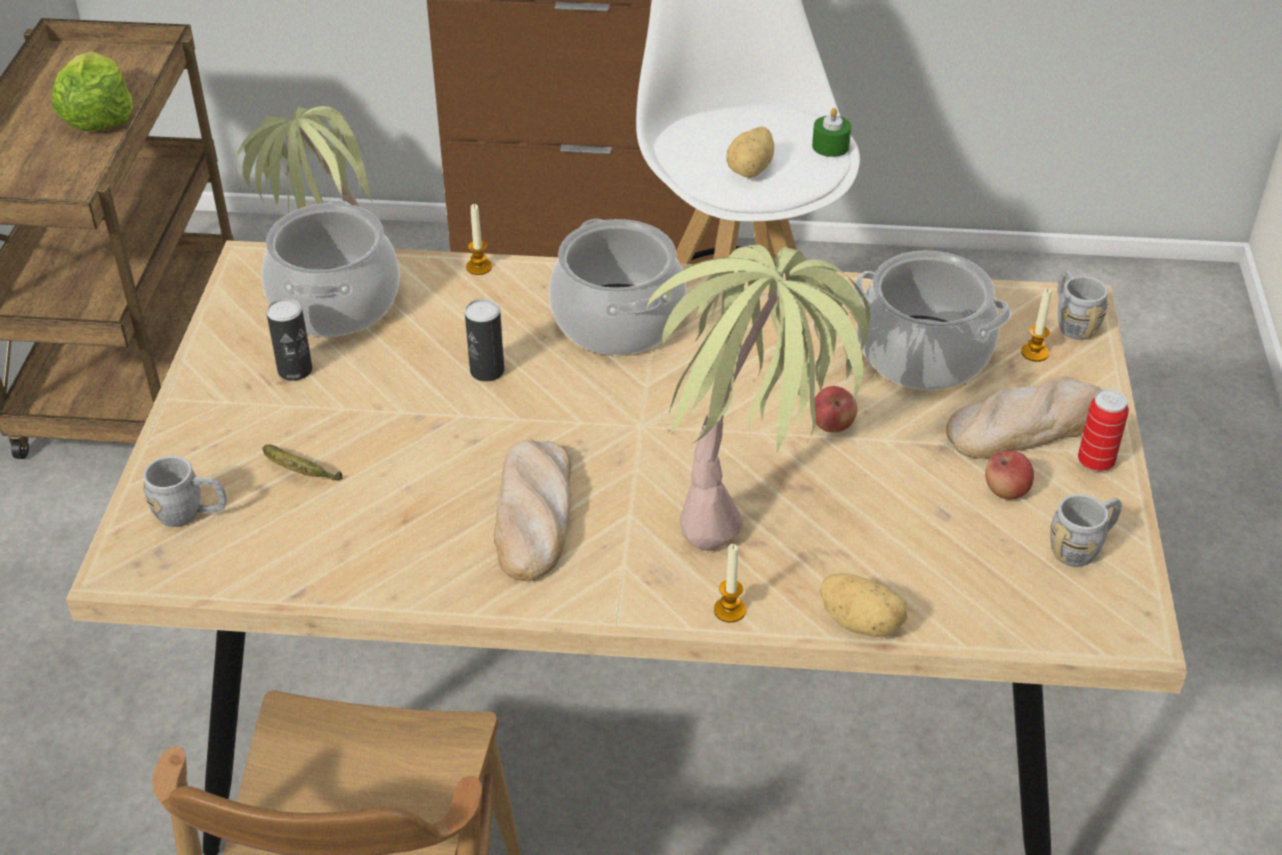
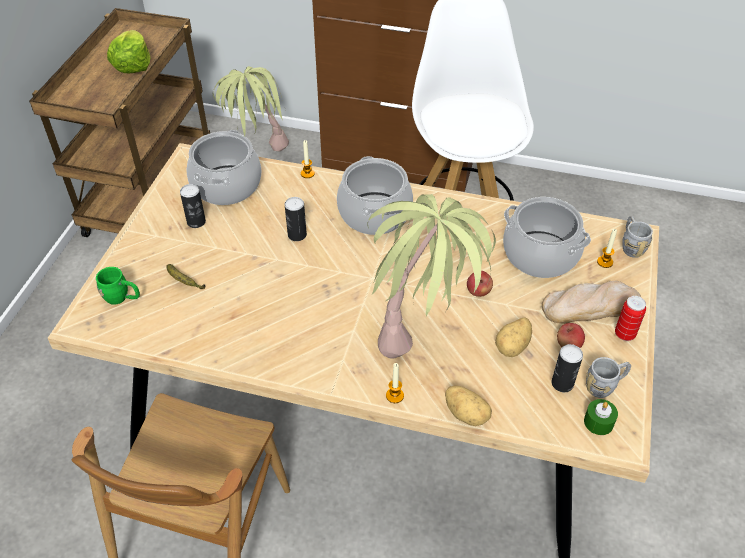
camera: 10 degrees right, 5 degrees up
(190, 514) = (122, 298): grey mug -> green mug
(534, 515) = (301, 323): bread -> none
(751, 170) = (470, 132): potato -> potato (513, 346)
(830, 146) = (518, 123): green candle -> green candle (598, 422)
(1010, 553) = (562, 383): none -> can

